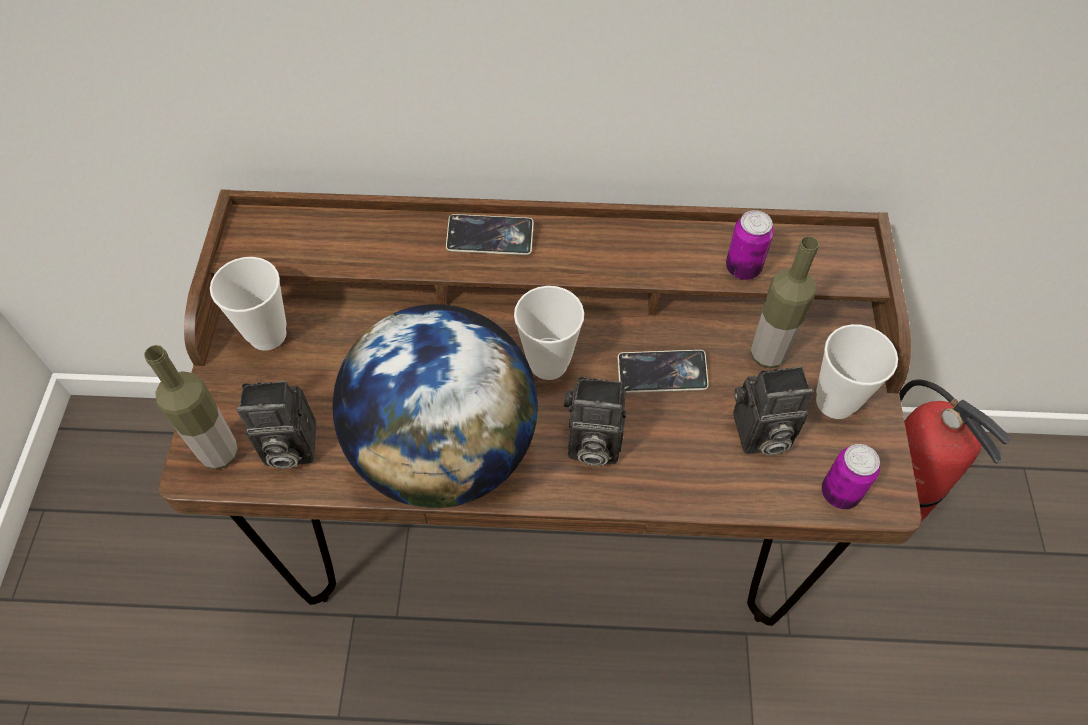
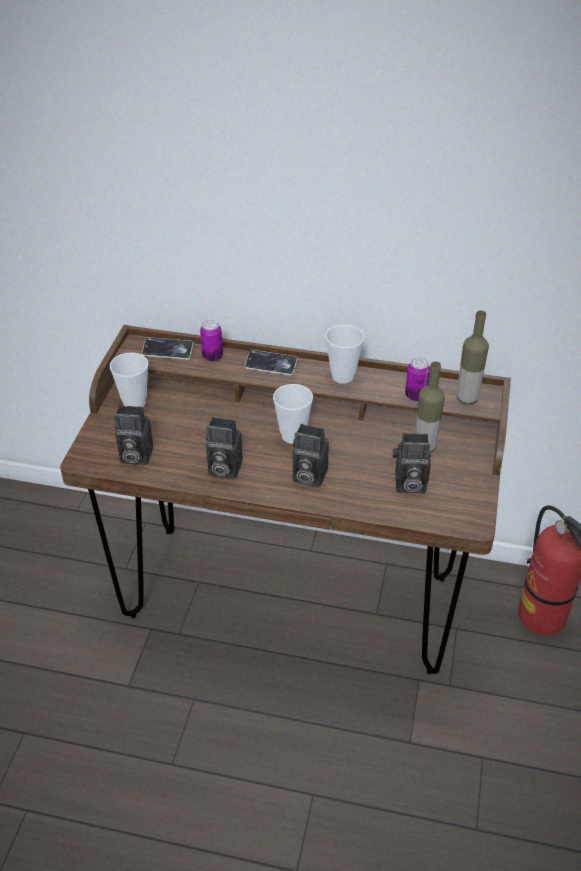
camera: 10 degrees right, 15 degrees down
(220, 453) = (96, 454): bottle -> bottle (467, 399)
(445, 450) = (223, 469): globe -> camera
(662, 374) = (358, 449): phone -> phone (168, 351)
(835, 402) = (459, 474): cup -> cup (342, 376)
(840, 493) = (448, 517): can -> can (212, 357)

